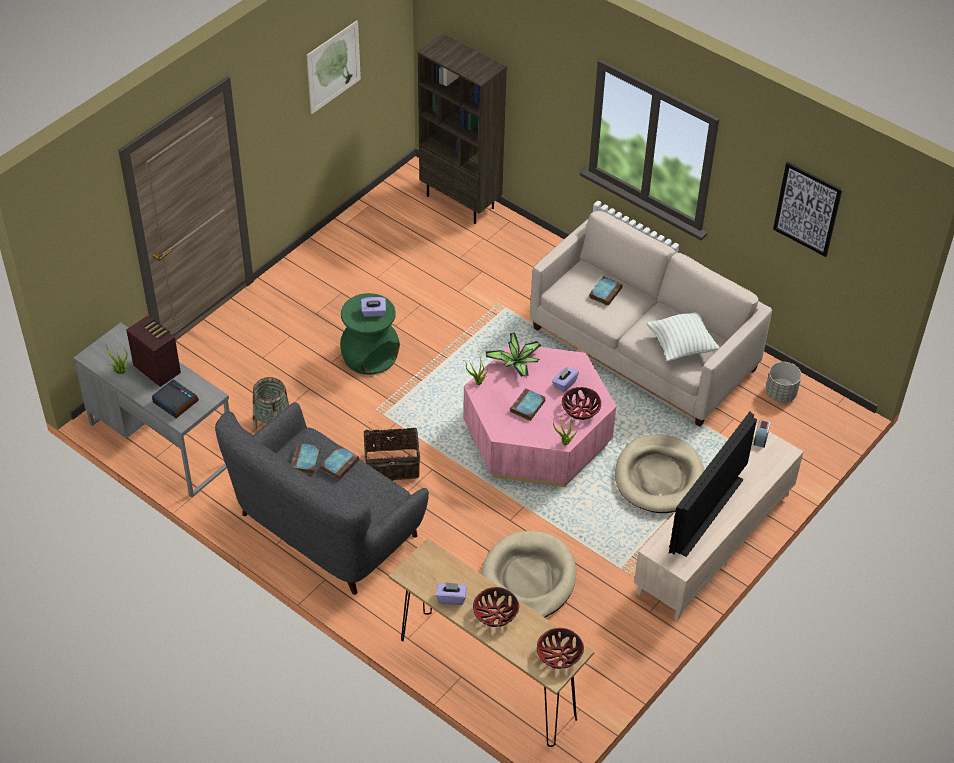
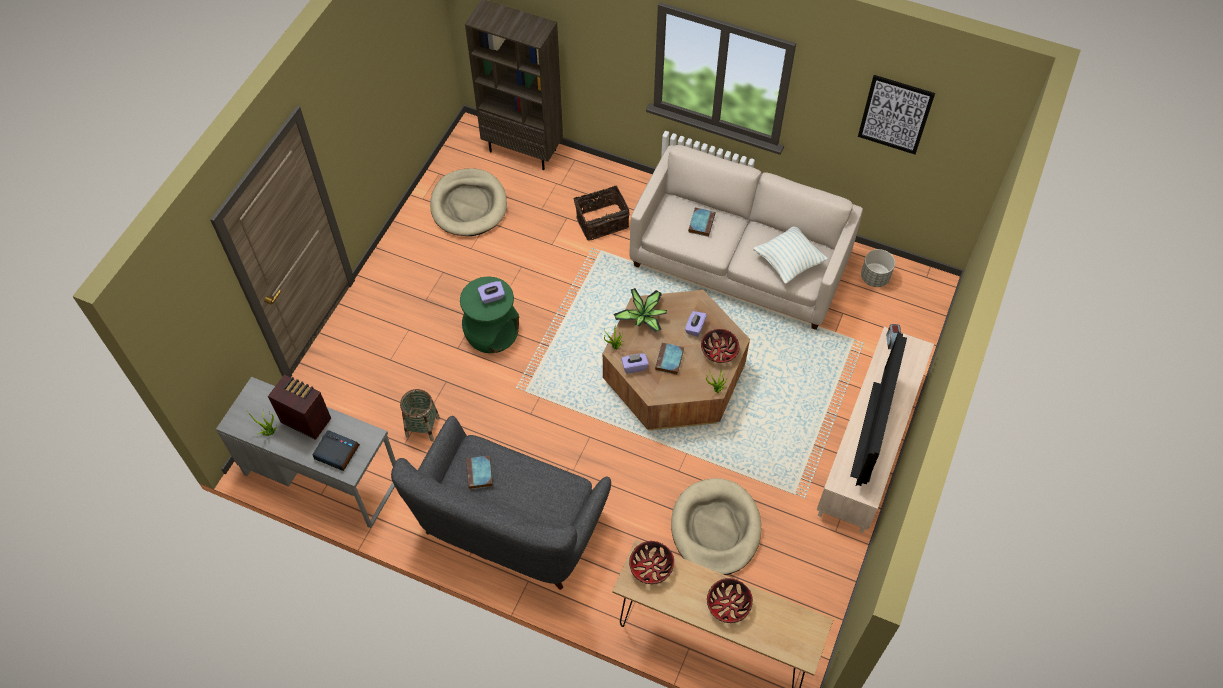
camera: 15 degrees left, 10 degrees up
(333, 67) = (388, 59): picture -> none
(340, 464) = (513, 468): book -> none
(392, 464) = (550, 441): basket -> basket (601, 221)
(451, 598) = (680, 599): purple tissue box -> purple tissue box (634, 366)
(537, 435) = (674, 375): pink coffee table -> brown coffee table
(559, 656) = (803, 633): bowl -> bowl (651, 567)
(659, 477) = (797, 390): beige dog bed -> beige dog bed (469, 205)

